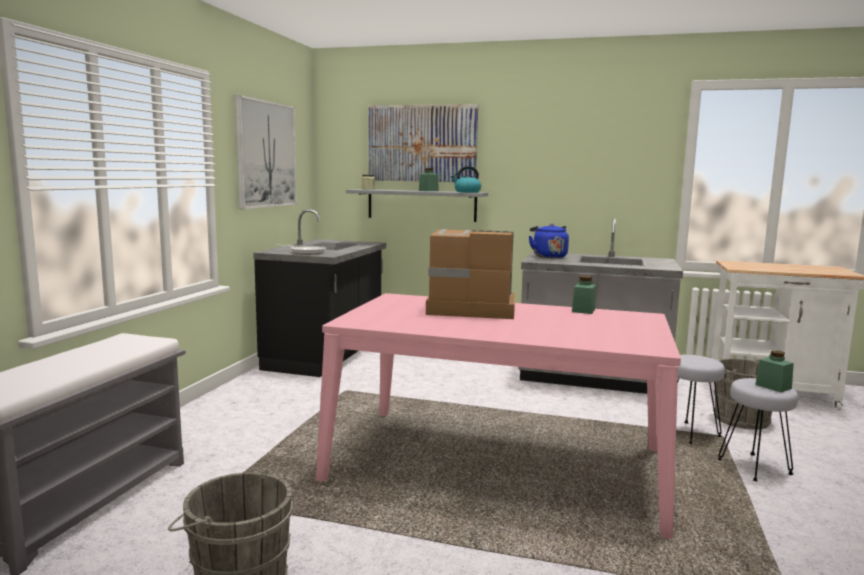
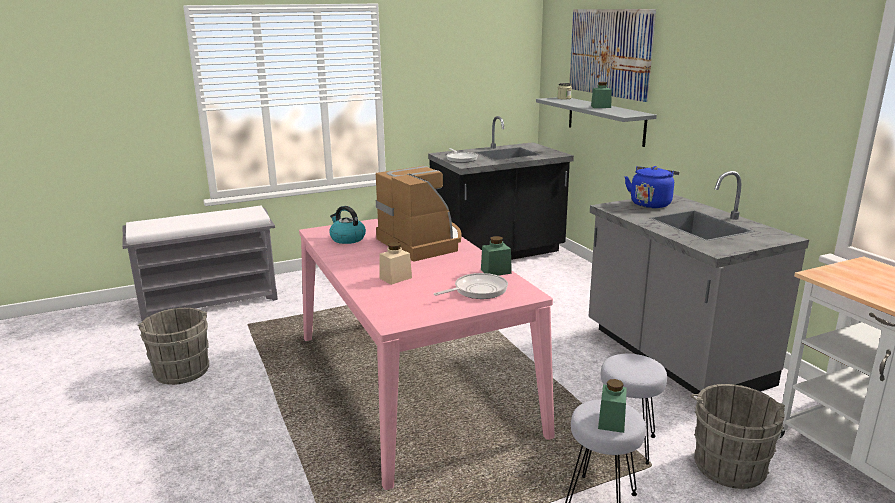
camera: 50 degrees right, 10 degrees up
(266, 154) = (457, 65): picture -> none
(467, 192) = (623, 113): kettle -> kettle (347, 239)
(546, 330) = (395, 278): none -> beige jar
(618, 321) = (477, 290): none -> frying pan

